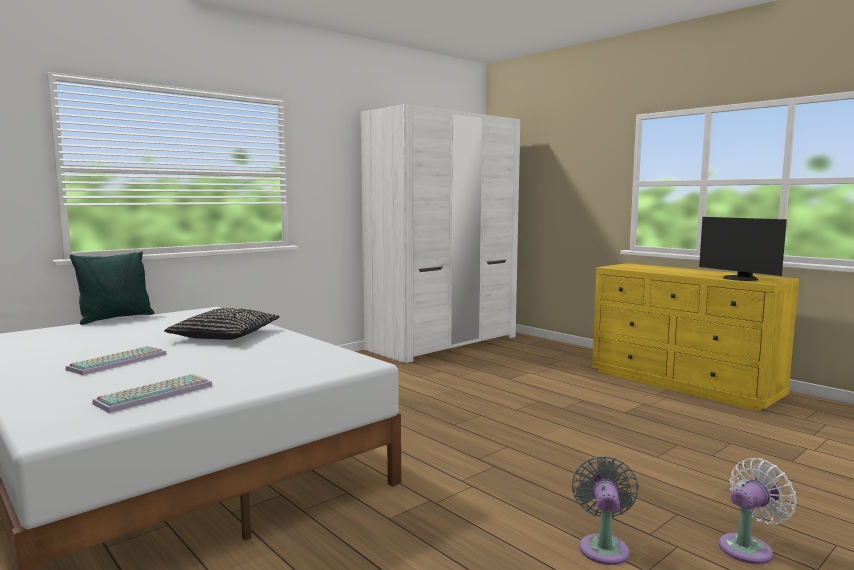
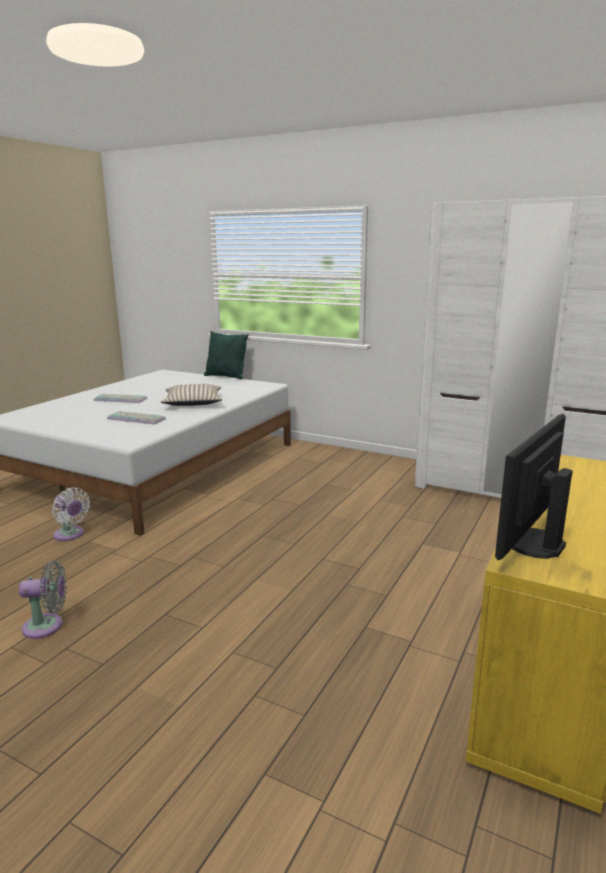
camera: 70 degrees right, 10 degrees up
(155, 393) = (59, 417): keyboard -> keyboard (137, 418)
(224, 335) = (193, 402): black pillow -> beige pillow
(748, 547) = (39, 706): white fan -> white fan (70, 535)

